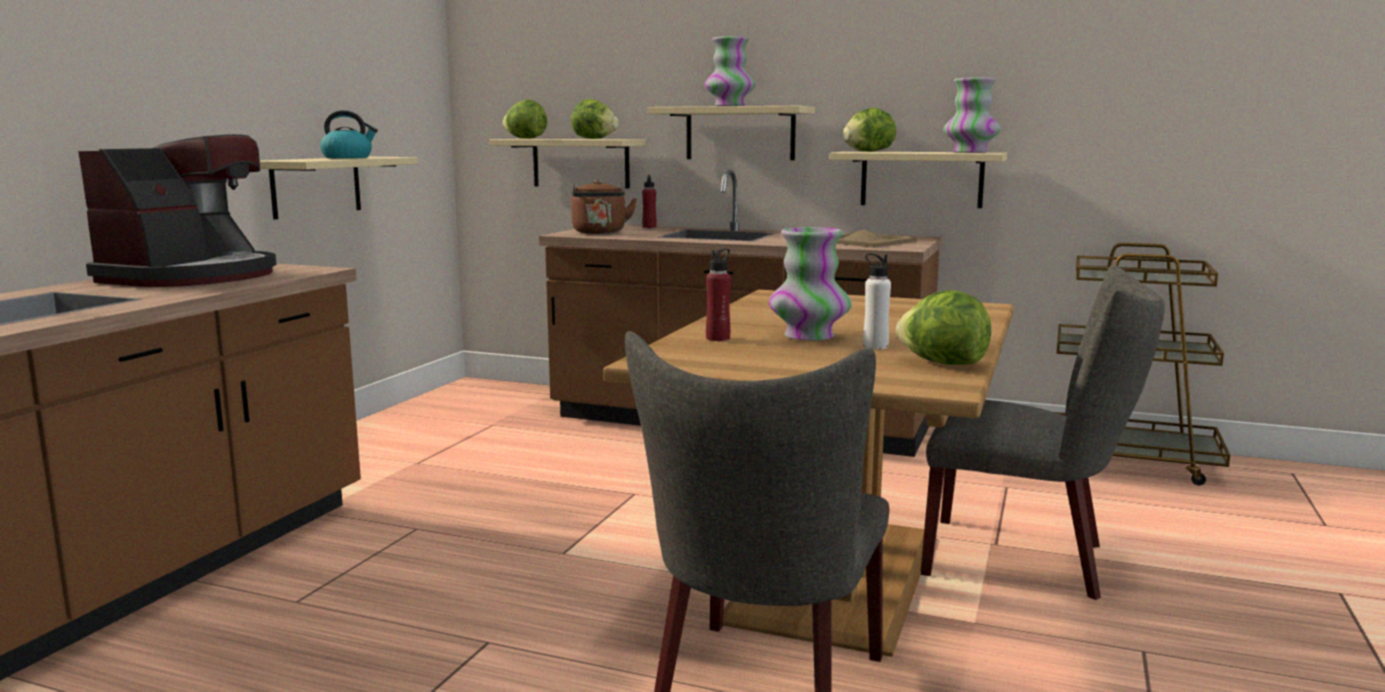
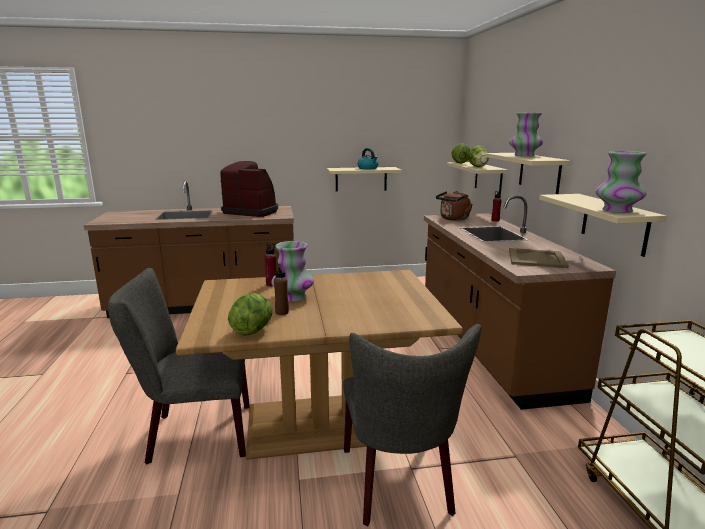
camera: 60 degrees right, 5 degrees up
(192, 277) = (252, 211): coffee machine -> coffee machine turned 150 degrees counterclockwise
(867, 151) = (569, 197): lettuce -> none
(875, 346) = (282, 312): white bottle -> brown bottle

